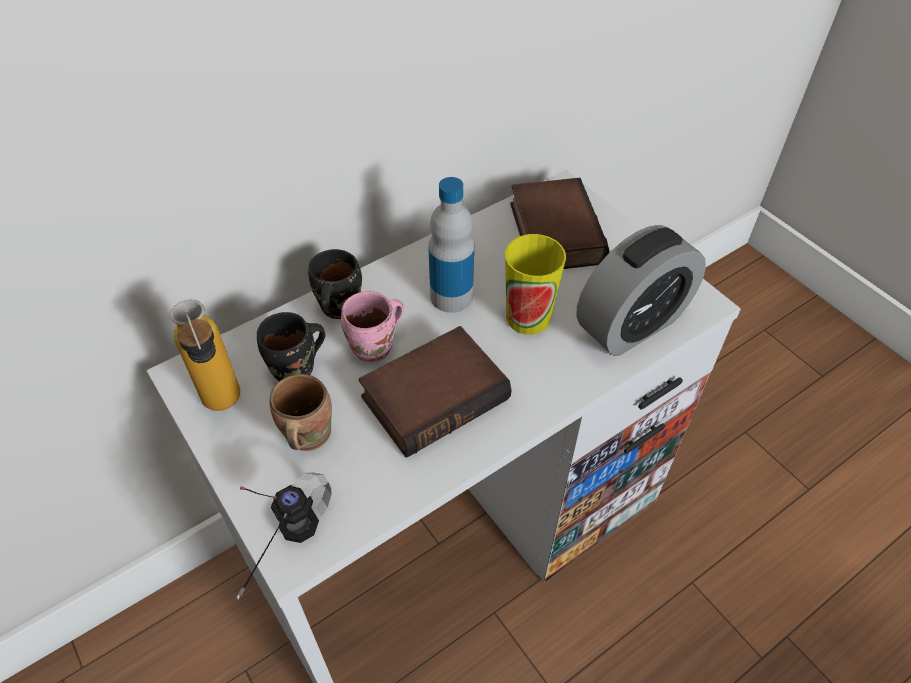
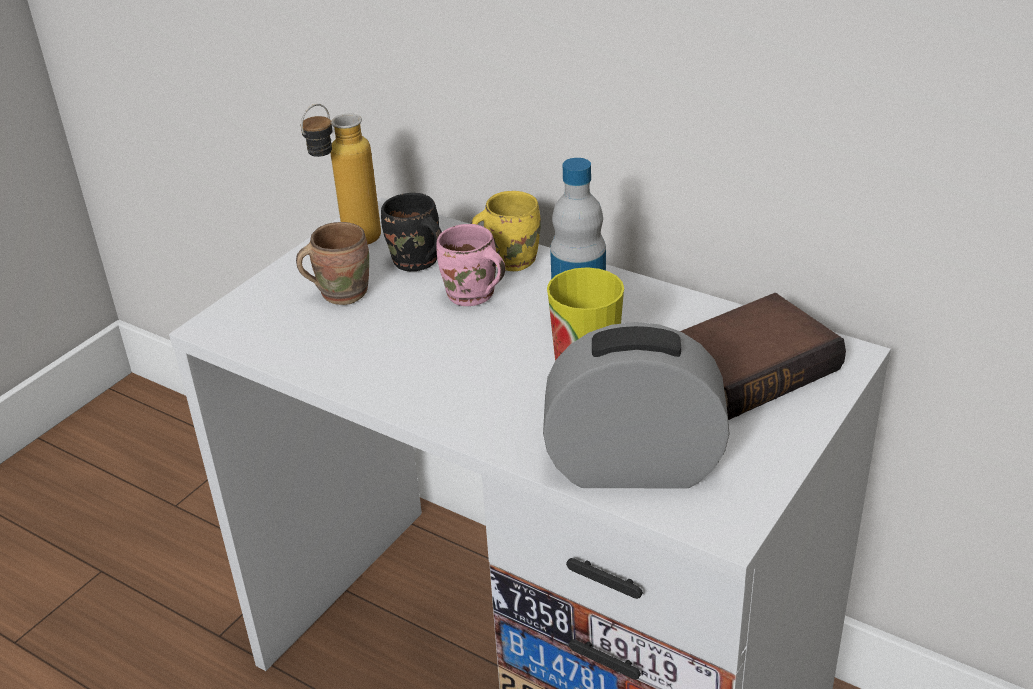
camera: 70 degrees right, 15 degrees down
(274, 542) = (222, 313): headphones -> none
(337, 308) = (510, 259): black mug -> yellow mug
(434, 394) = (431, 349): book -> none
(631, 325) = (634, 467): alarm clock -> alarm clock turned 150 degrees clockwise

